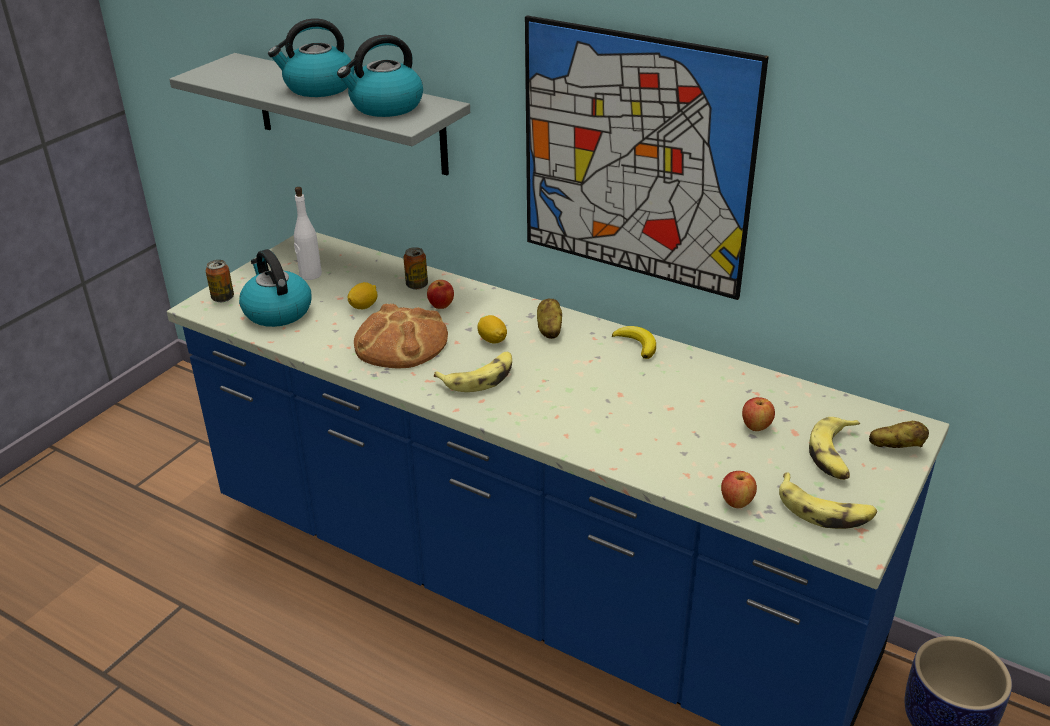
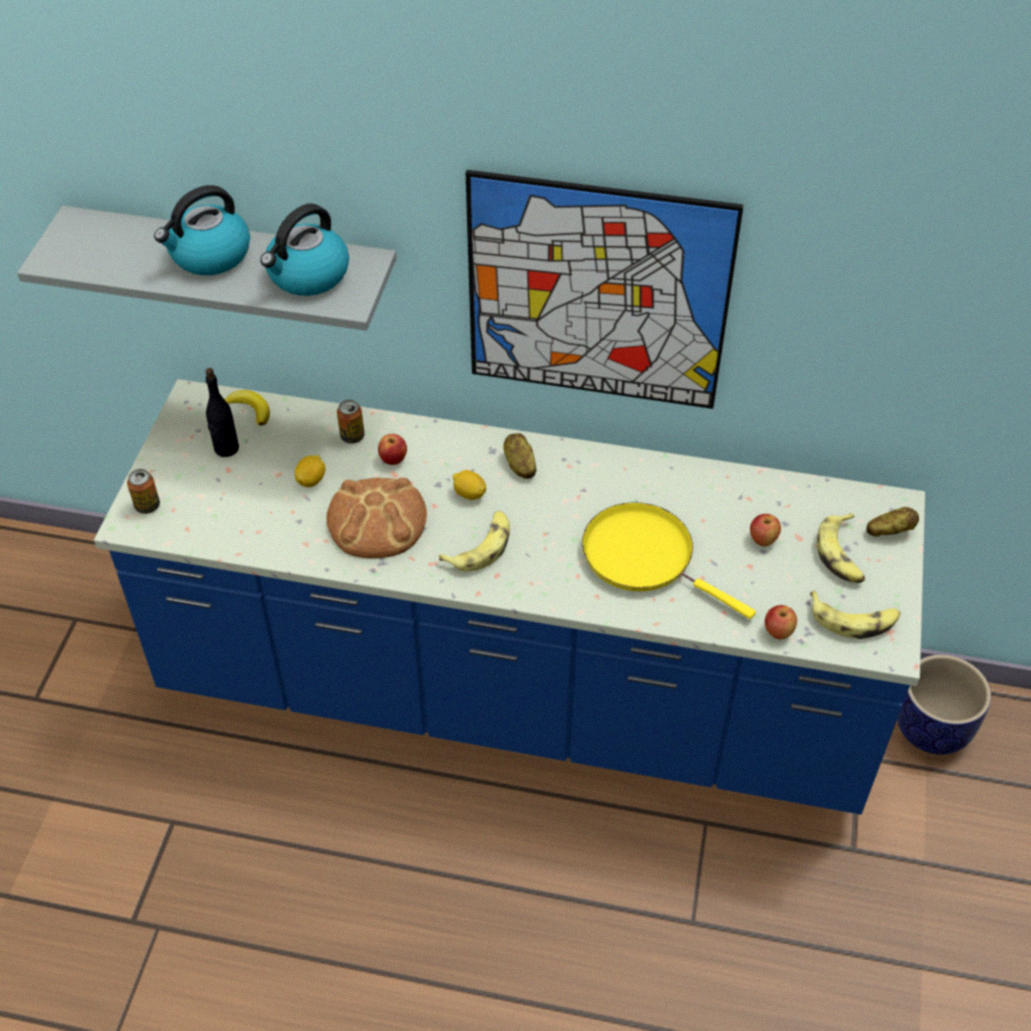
camera: 20 degrees left, 15 degrees up
(276, 311) = (220, 510): kettle -> none
(310, 275) = (226, 448): white bottle -> black bottle
(629, 415) = (644, 556): none -> yellow frying pan
(637, 344) = (614, 464): banana -> banana (250, 409)

